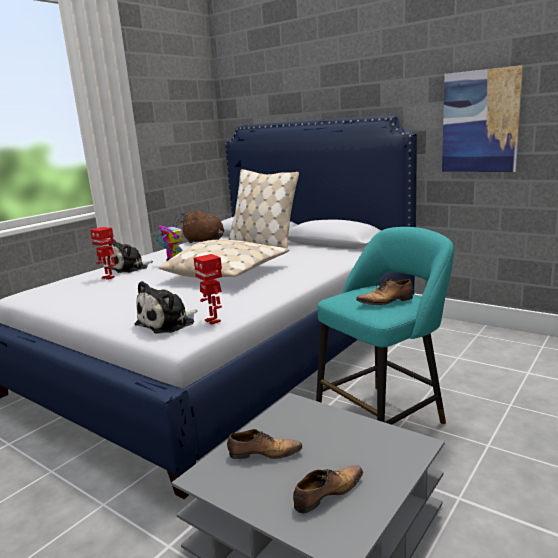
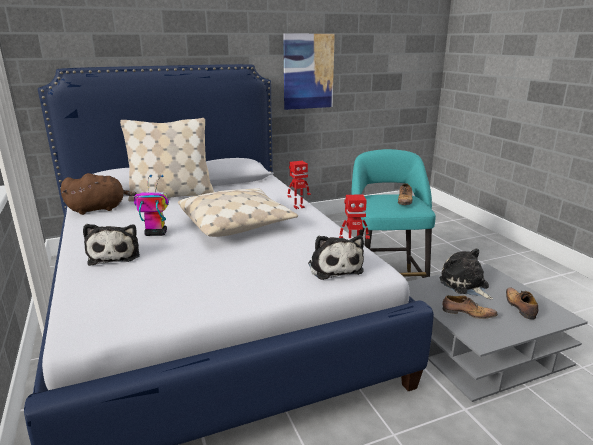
camera: 60 degrees left, 5 degrees up
(109, 277) = (139, 268): toy robot -> toy robot (298, 207)
(263, 453) = (467, 313): shoe -> shoe turned 75 degrees clockwise
(343, 437) = (465, 285): none -> plush toy

